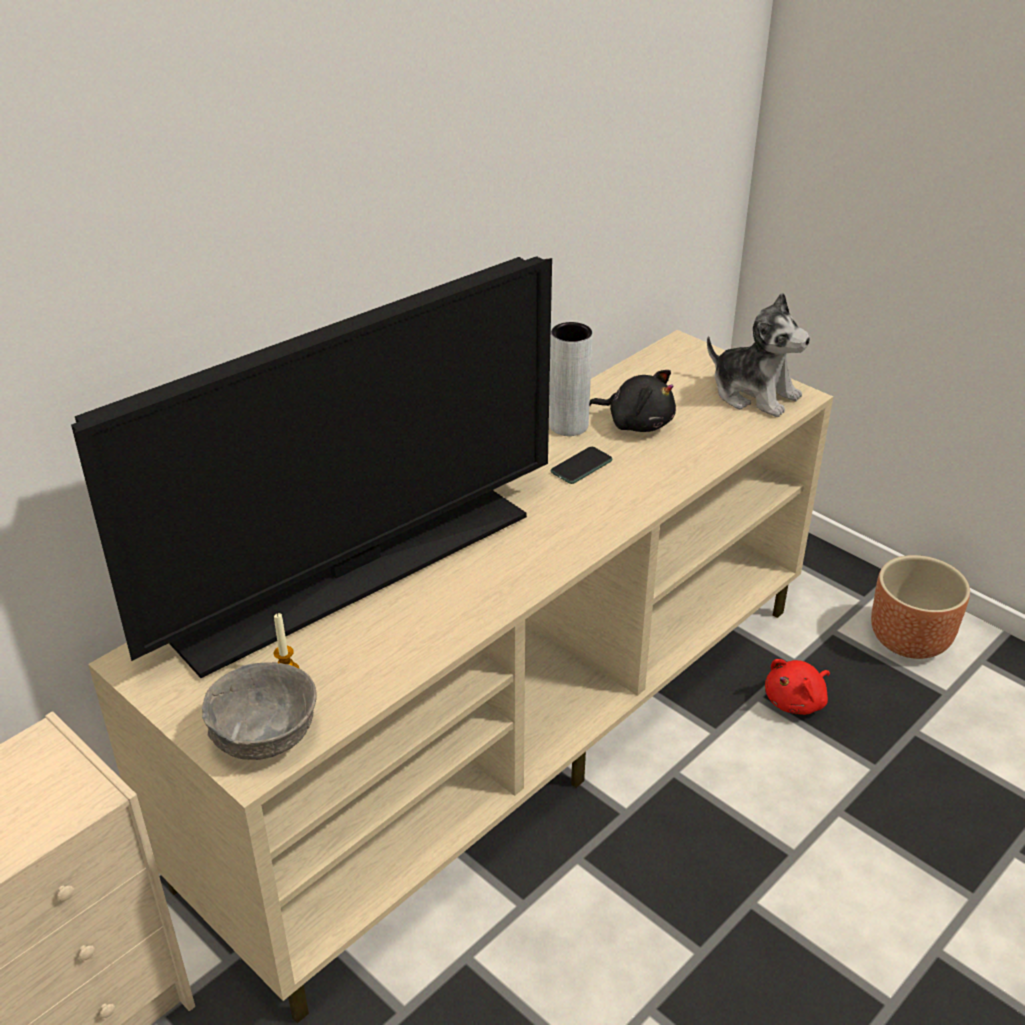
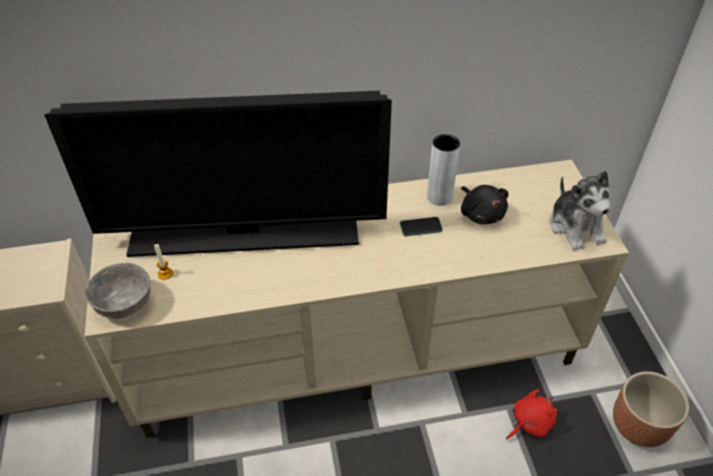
camera: 35 degrees right, 10 degrees up
(796, 701) = (529, 423): red plush toy -> red plush toy turned 150 degrees clockwise

